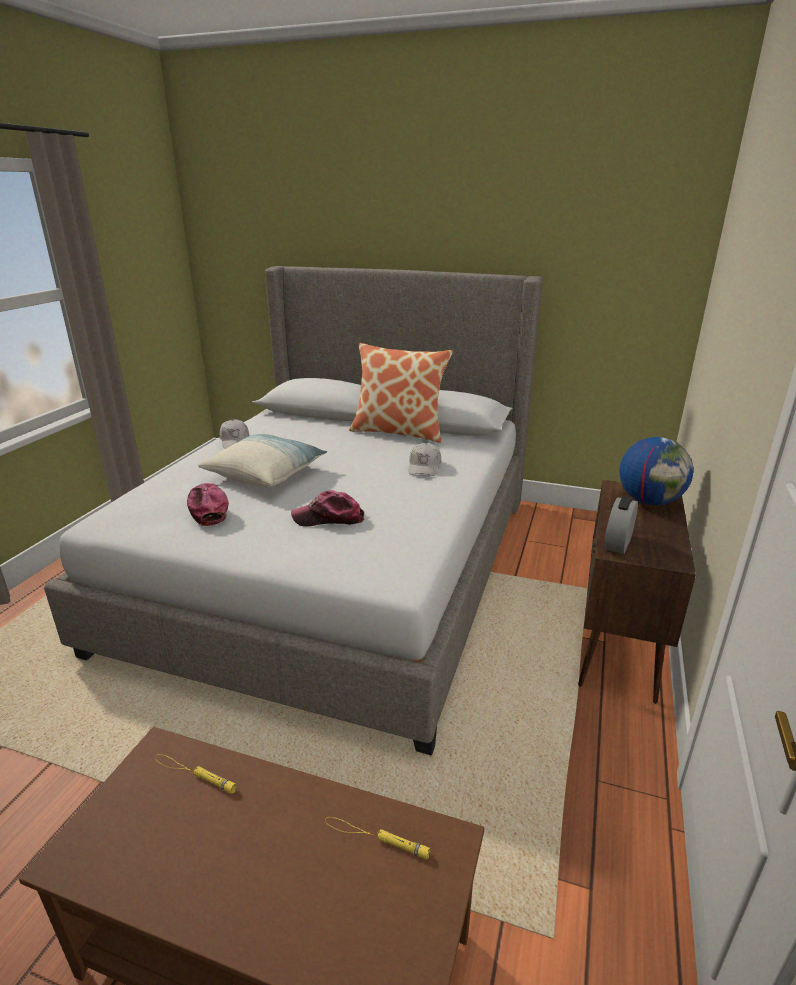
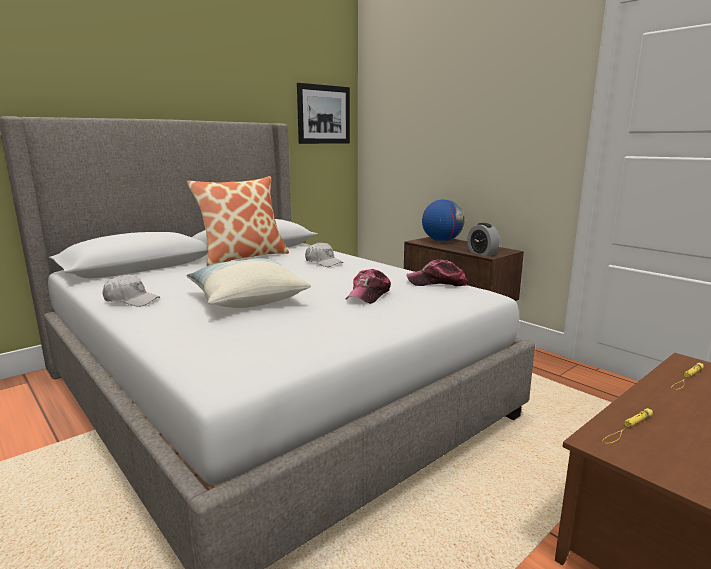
camera: 60 degrees left, 10 degrees down
(207, 509) = (293, 324): cap -> cap (437, 283)
(639, 262) = (324, 114): none -> picture

